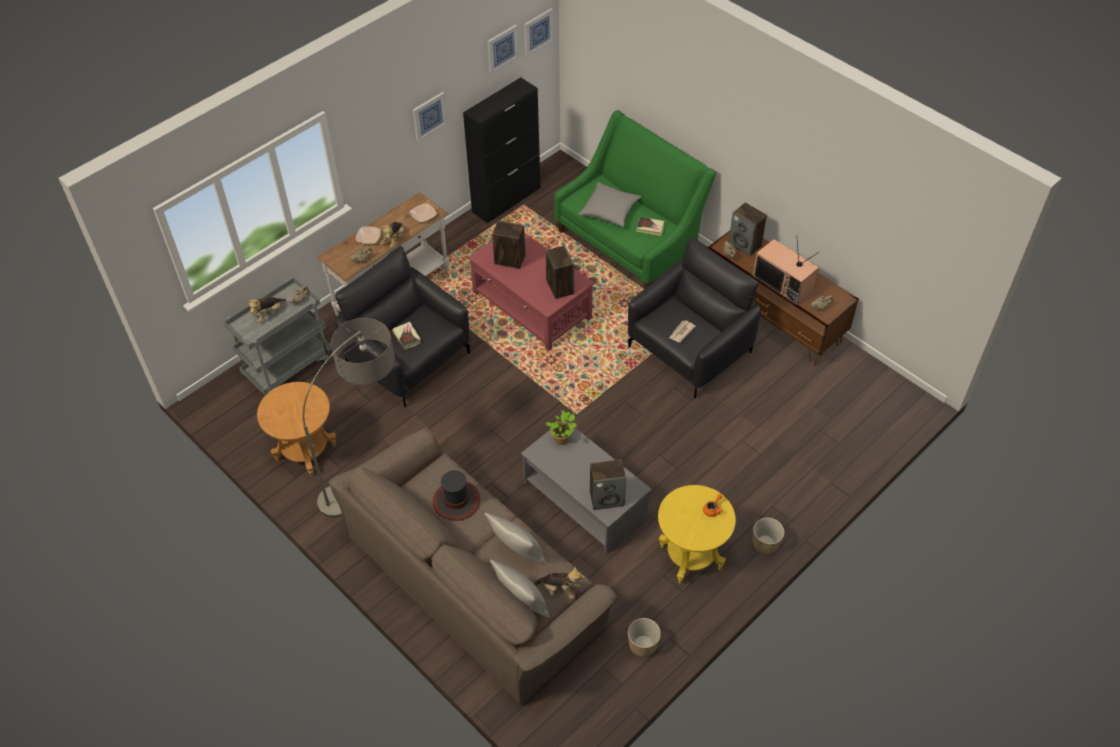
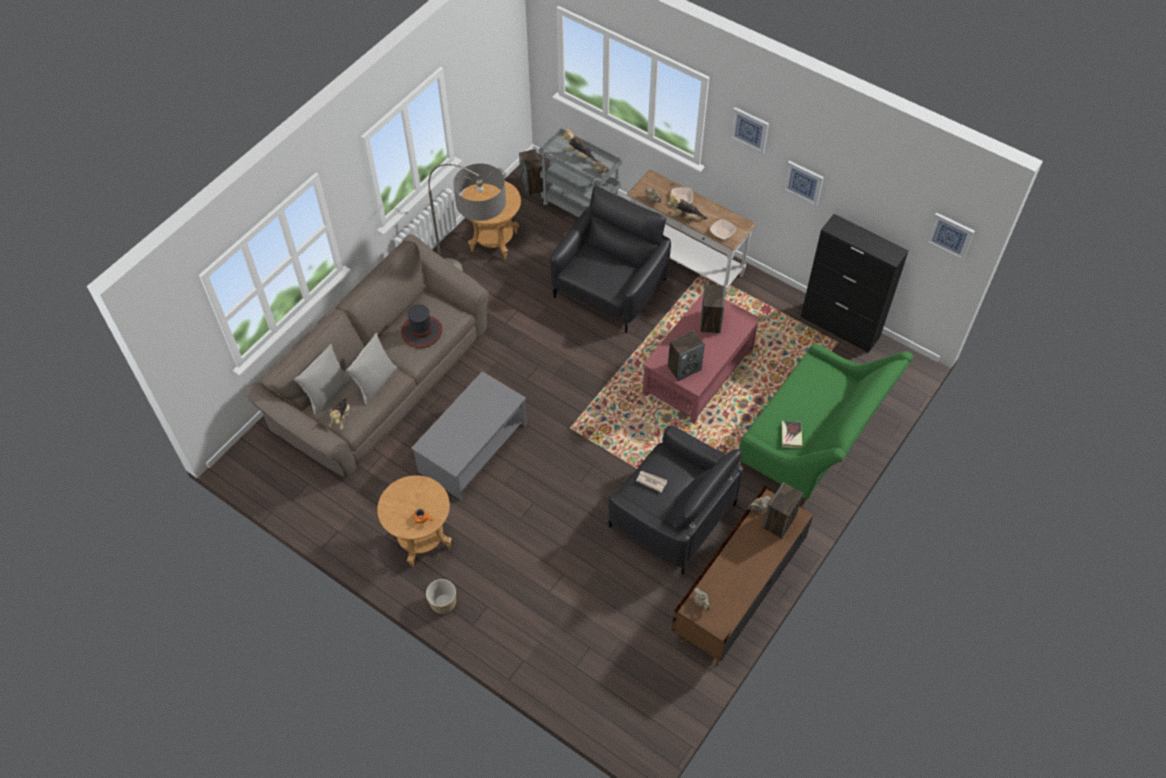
camera: 80 degrees right, 5 degrees up
(407, 337) = (597, 264): book -> none
(502, 48) = (902, 208): picture -> picture (749, 129)
(562, 439) = (501, 400): potted plant -> none
(607, 498) = (441, 443): speaker -> speaker (532, 185)
(609, 211) = (805, 396): grey pillow -> none
(642, 644) = (330, 511): planter -> none
(690, 557) = (421, 540): yellow side table -> brown side table
(784, 283) = (730, 564): television -> none

